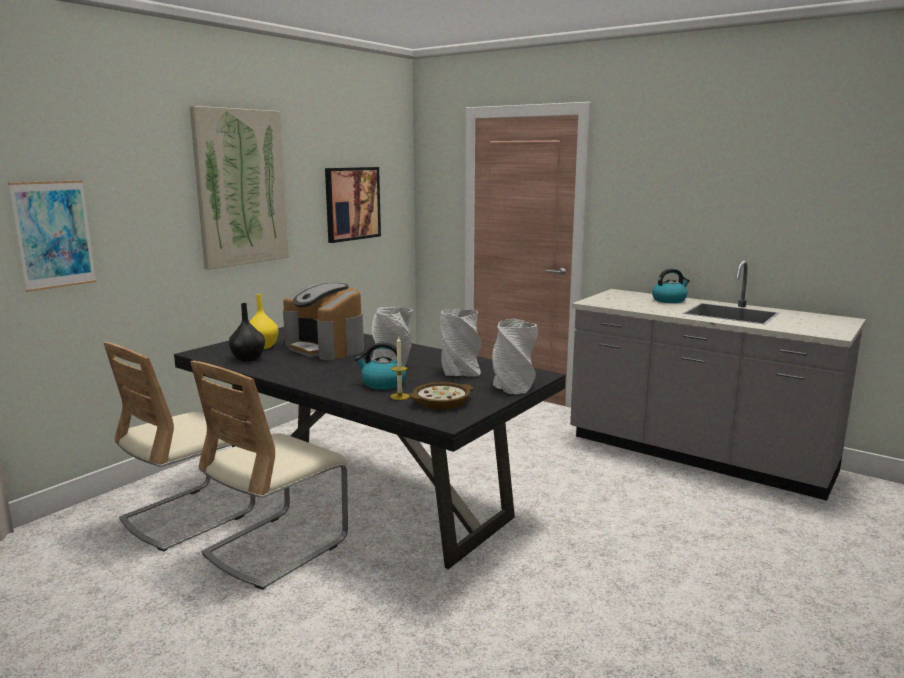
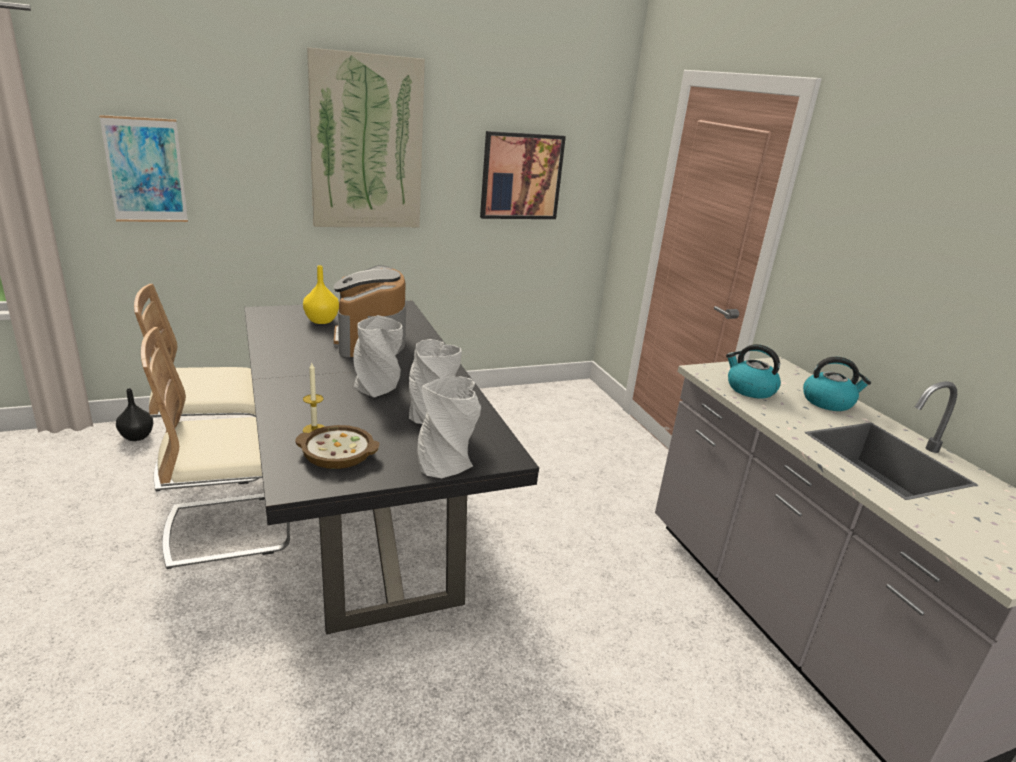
camera: 30 degrees right, 10 degrees up
(248, 359) = (285, 331): black vase -> black vase (137, 437)
(382, 384) = (331, 406): kettle -> kettle (749, 389)

